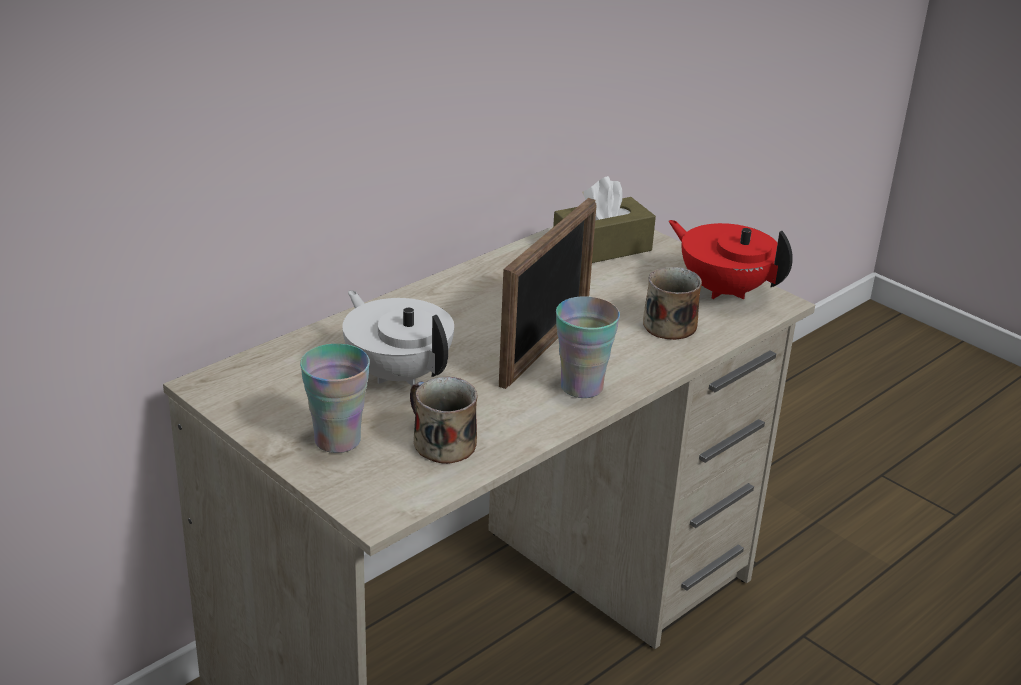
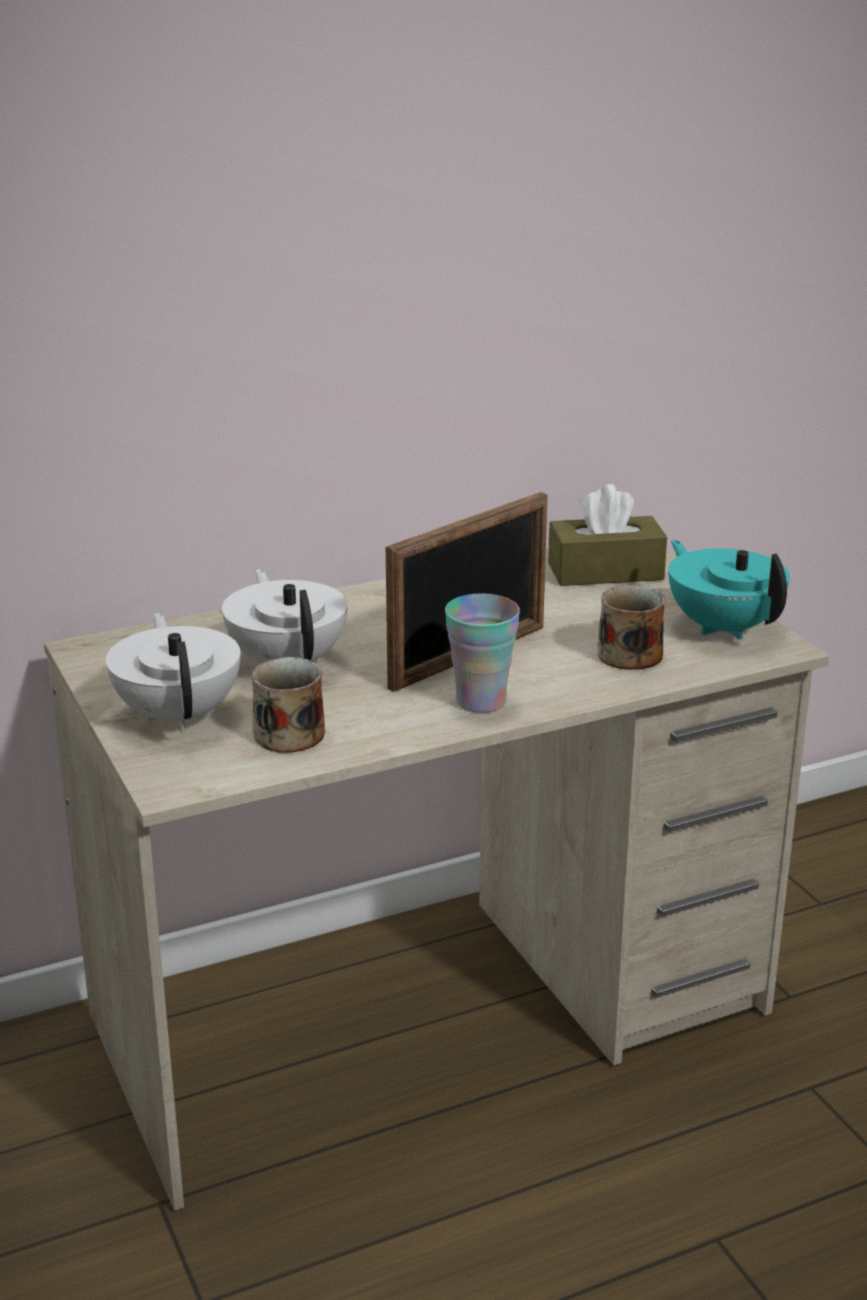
camera: 20 degrees right, 5 degrees down
(337, 440) = (179, 715): cup -> white teapot
(723, 289) = (723, 627): red teapot -> turquoise teapot

